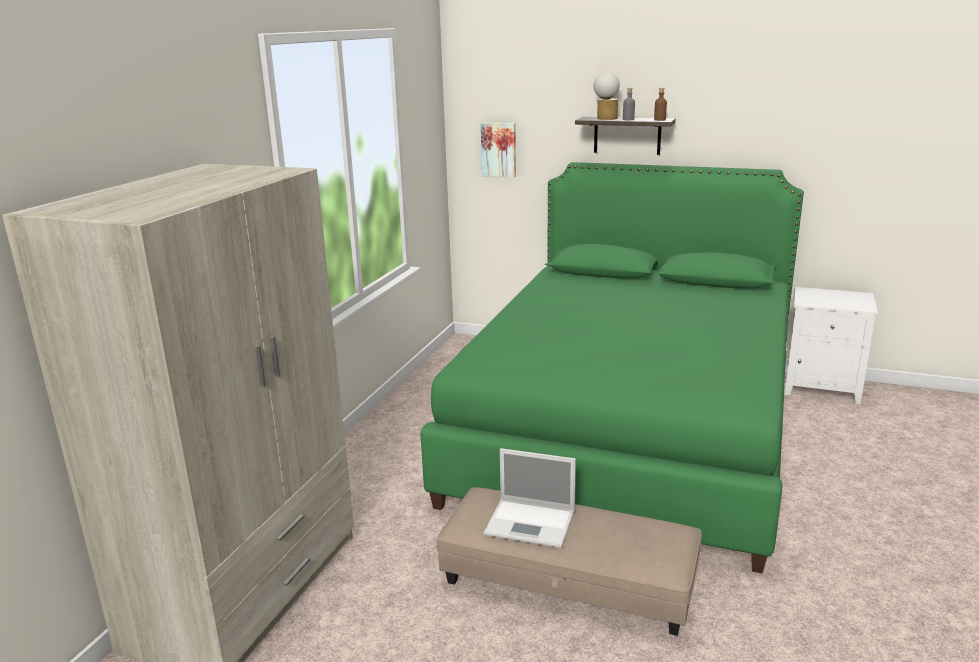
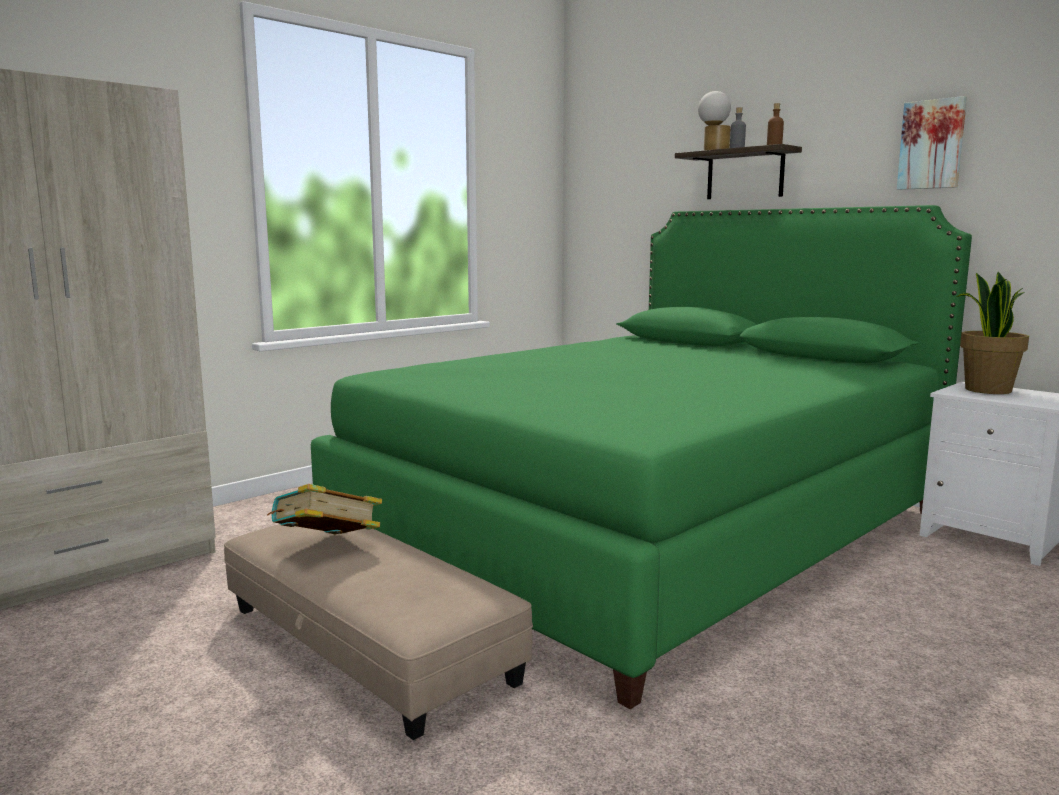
camera: 25 degrees right, 10 degrees down
(499, 149) = (611, 202): picture -> picture (932, 144)
(532, 523) = (326, 547): laptop -> book
(819, 295) = (986, 390): none -> potted plant

